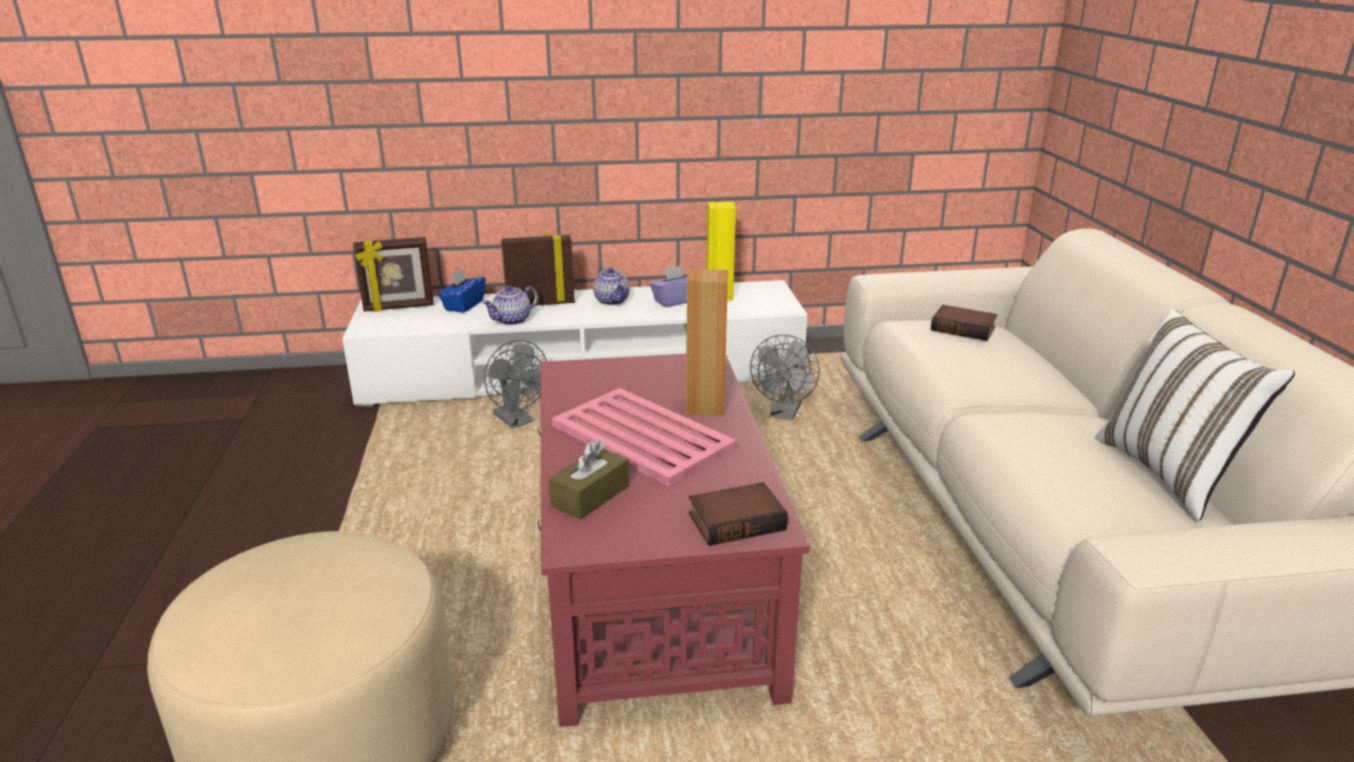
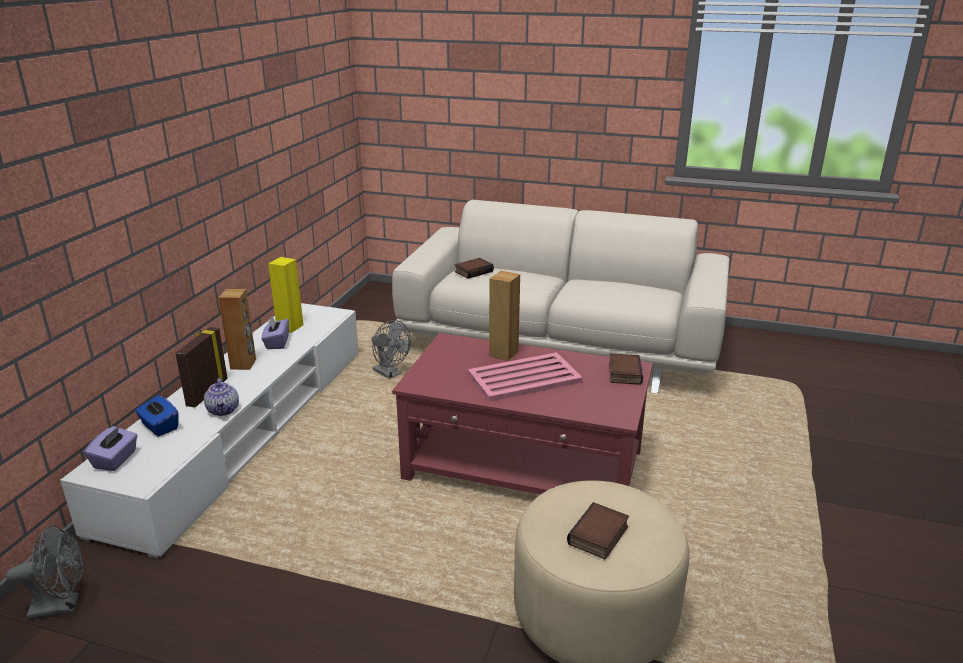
camera: 65 degrees left, 0 degrees up
(258, 598) = (599, 536): none -> book
(399, 307) = (116, 460): picture frame -> purple tissue box
(517, 421) = (285, 475): grey fan -> grey fan (62, 606)
(590, 496) = (577, 404): brown tissue box -> none
(612, 301) = (243, 364): teapot -> brown speaker
(1169, 473) = (633, 283): white pillow -> none

